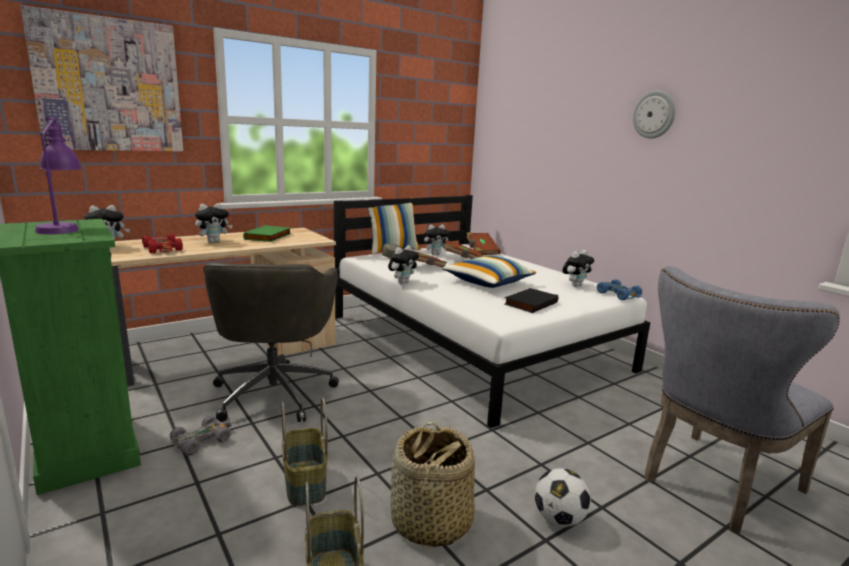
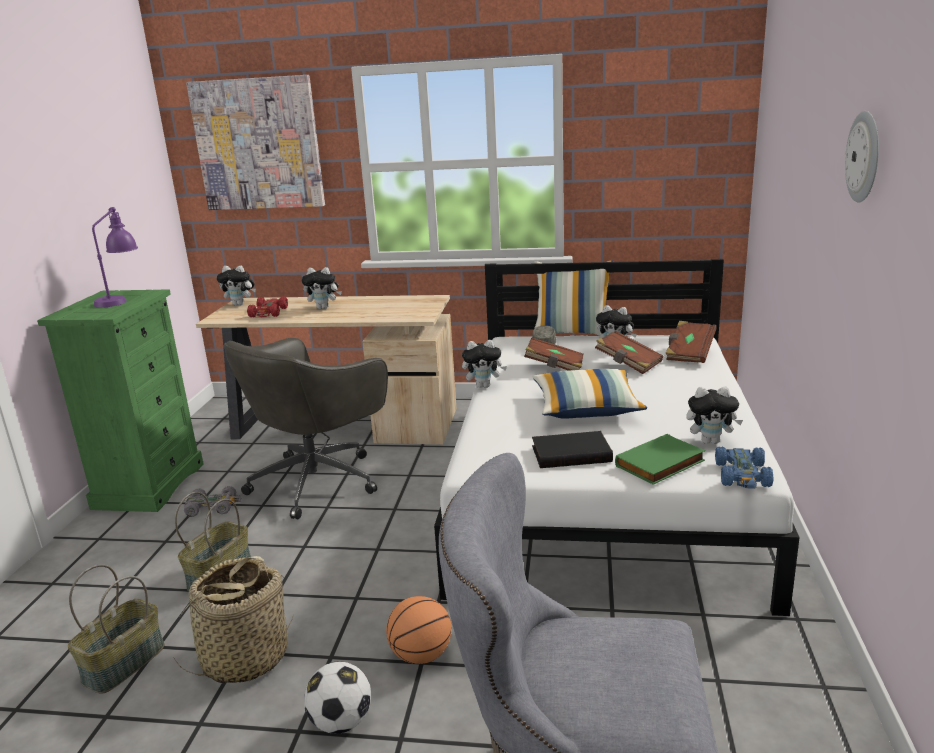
camera: 45 degrees right, 5 degrees up
(269, 237) = (384, 306): green book -> green book (661, 464)
(534, 460) = (421, 655): none -> basketball

